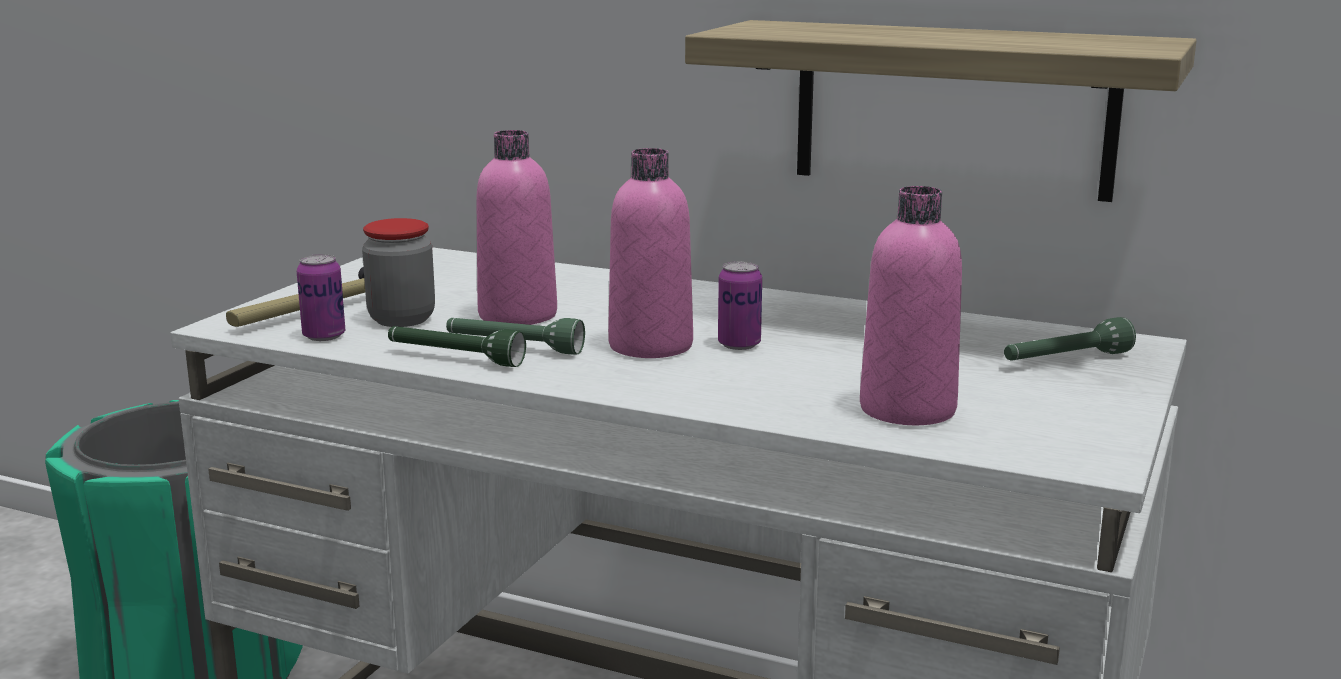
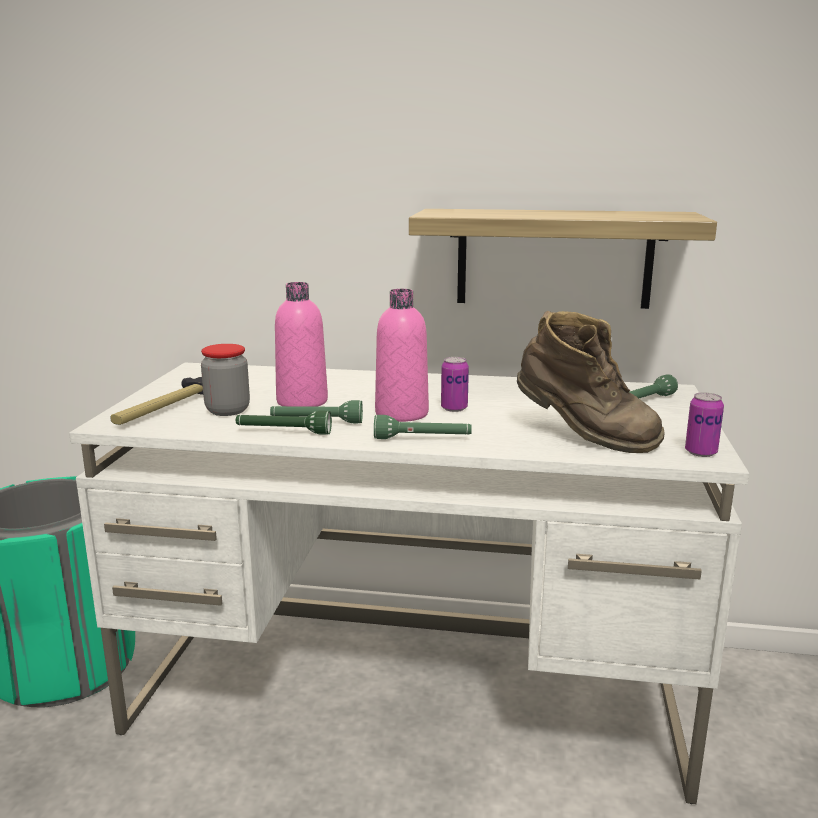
camera: 15 degrees left, 0 degrees up
(324, 336) = (183, 425): can -> can (700, 452)
(650, 387) = (422, 439): none -> green flashlight
(907, 409) = (584, 438): pink bottle -> brown boot

